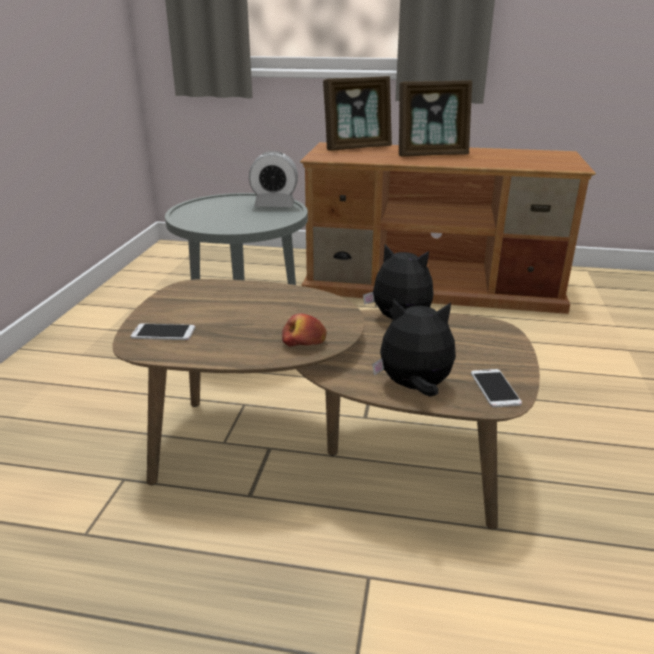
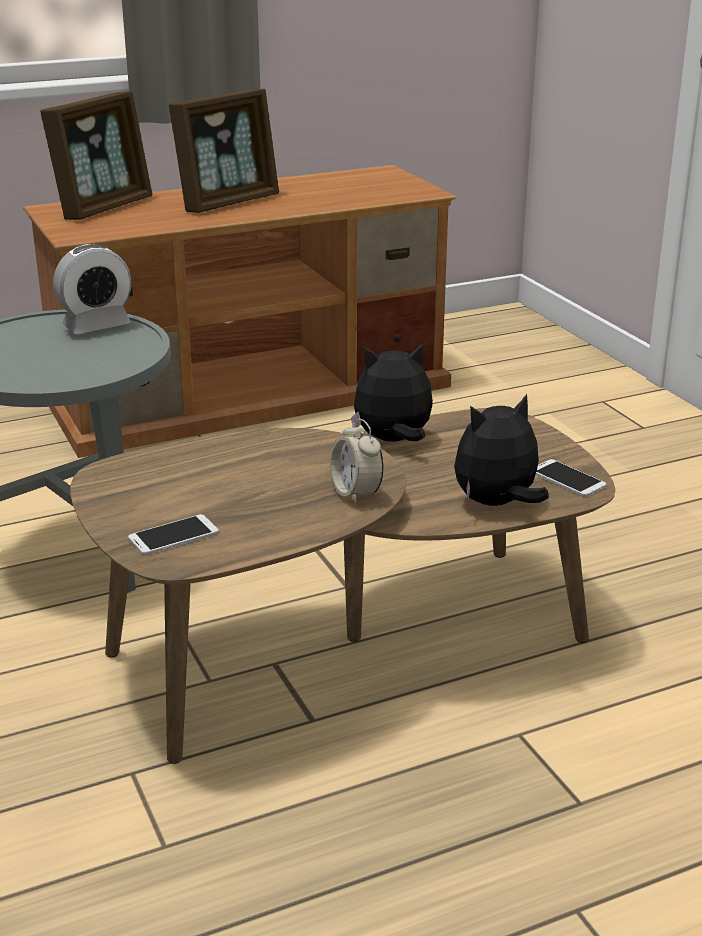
camera: 35 degrees left, 0 degrees up
(304, 343) = (356, 493): apple -> alarm clock

